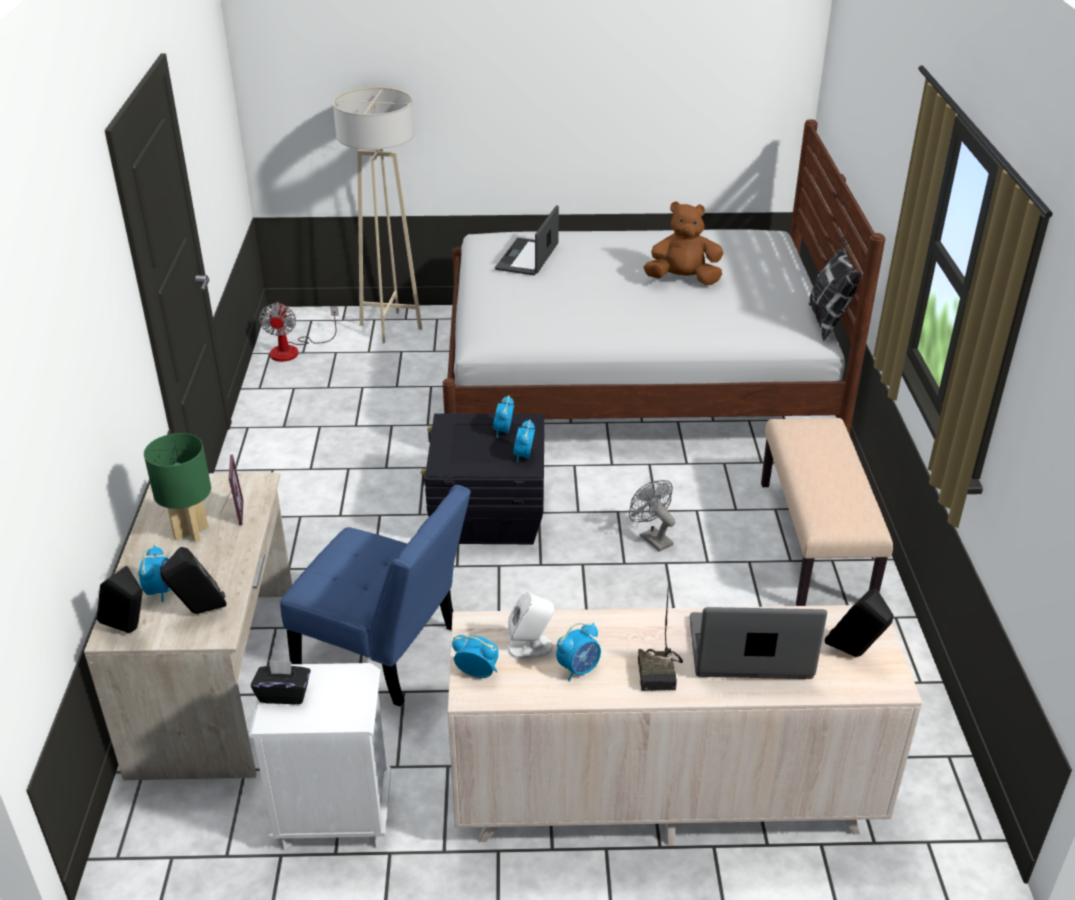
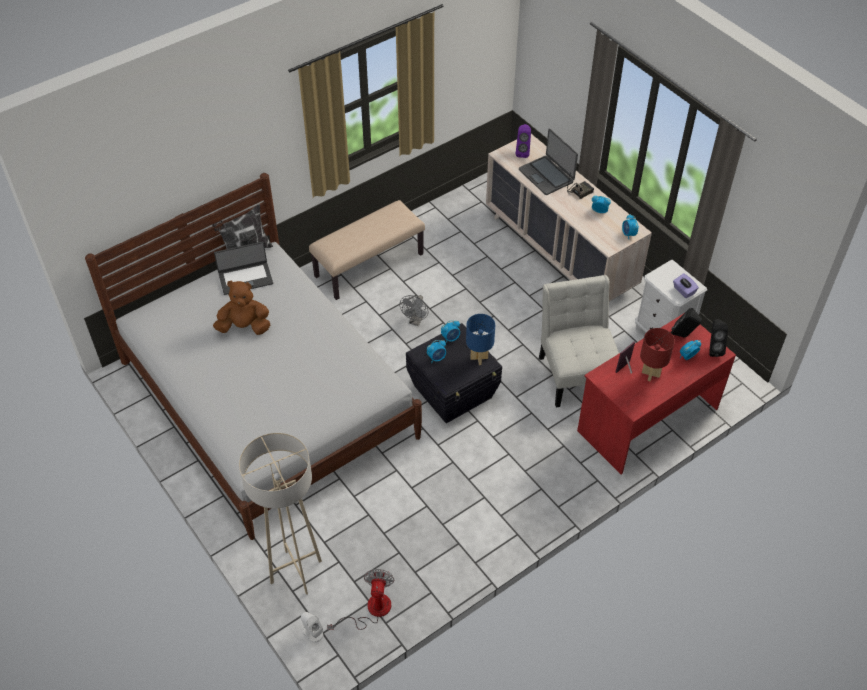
camera: 125 degrees left, 15 degrees up
(190, 532) = (651, 374): green table lamp -> red table lamp
(218, 679) = (647, 419): beige desk -> red desk
(284, 694) = (683, 291): black tissue box -> purple tissue box
(293, 350) = (371, 610): fan -> fan turned 45 degrees counterclockwise
(384, 651) = (576, 372): blue chair -> white chair
(461, 464) = (479, 358): none -> blue table lamp
(528, 257) = (269, 416): laptop -> laptop (245, 278)
(530, 647) = (603, 227): white speaker -> white speaker (312, 632)
(683, 279) = (244, 327): brown plush toy -> brown plush toy turned 120 degrees clockwise
(854, 654) = (522, 152): black speaker -> purple speaker

